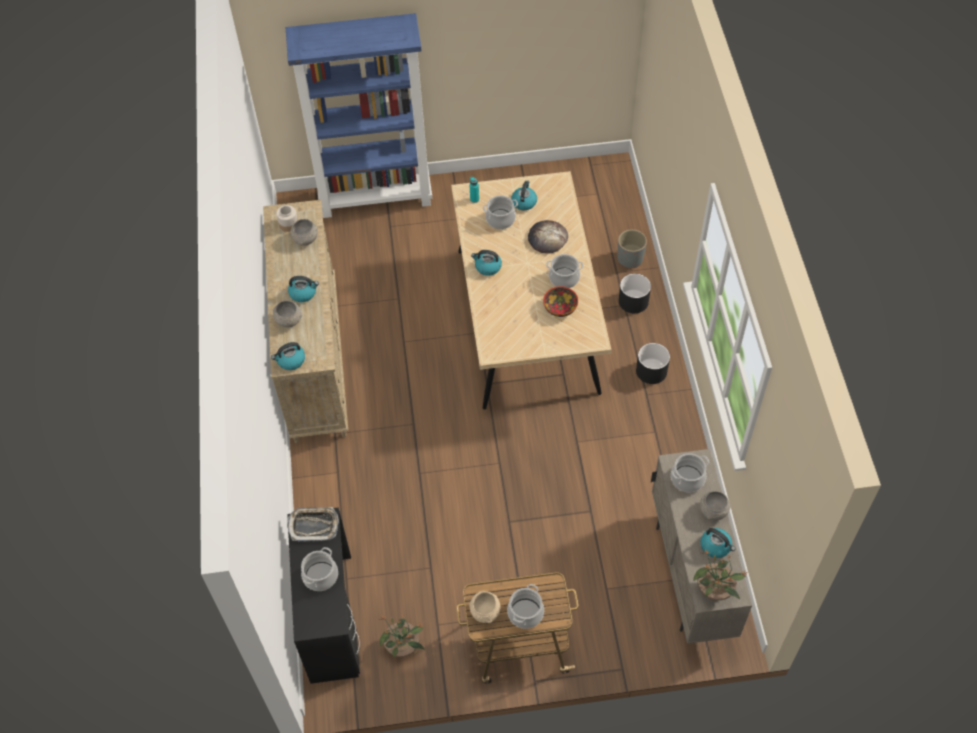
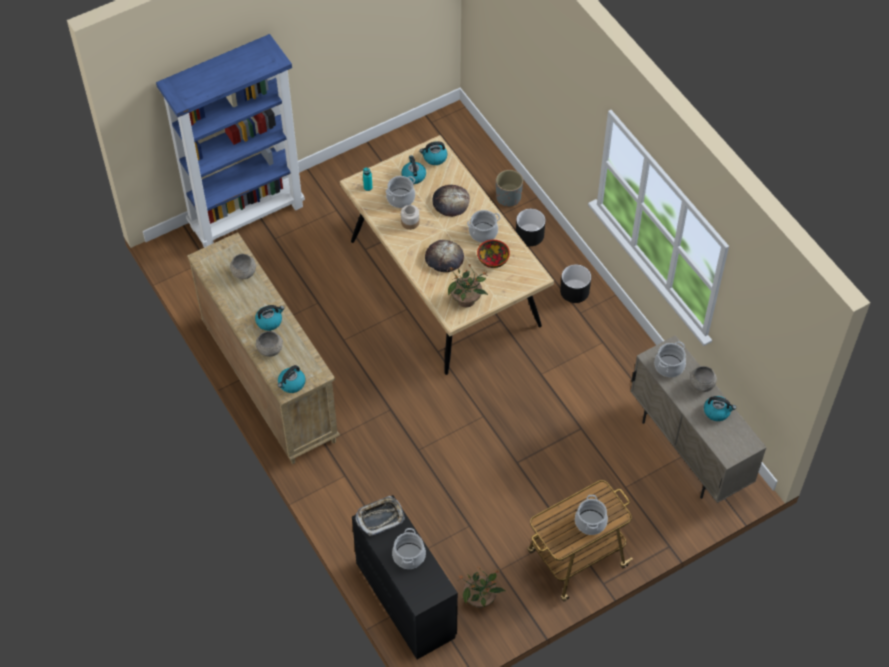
camera: 25 degrees left, 0 degrees up
(289, 224) = (221, 264): jar -> jar (410, 222)
(485, 611) = (557, 533): beige bowl -> none
(487, 267) = (411, 244): kettle -> kettle (434, 158)
(512, 290) = (444, 258): none -> bread
(714, 590) = (732, 446): potted plant -> potted plant (466, 300)

